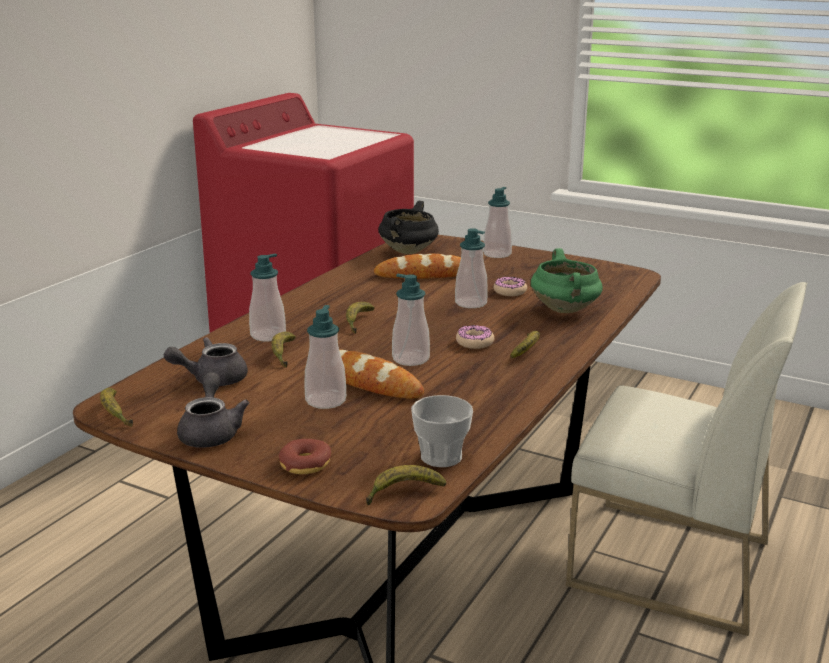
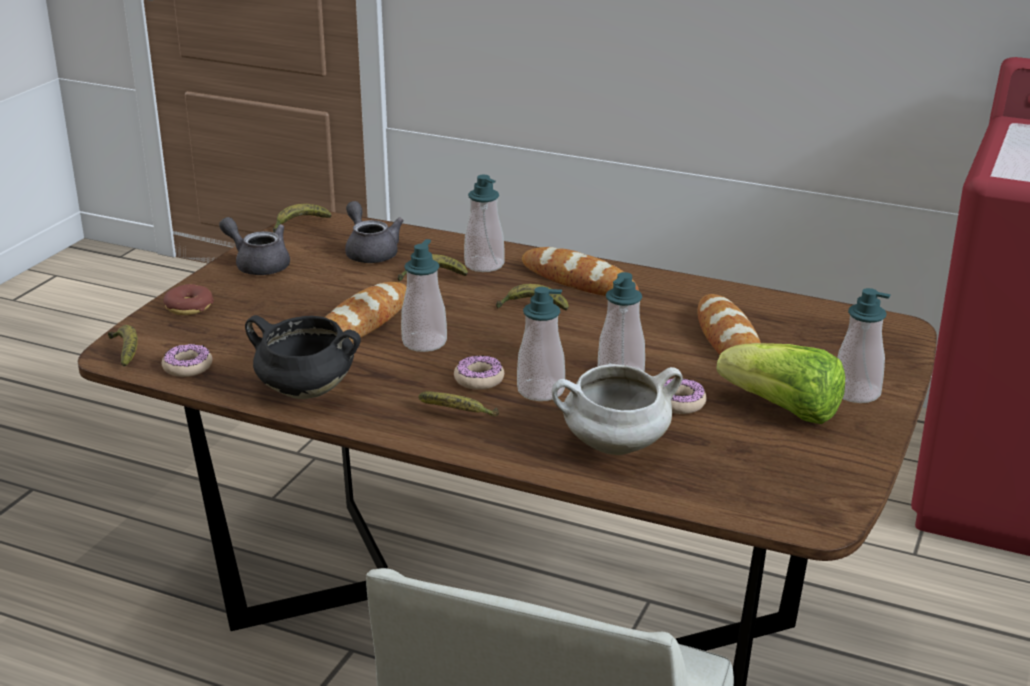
camera: 85 degrees right, 5 degrees up
(211, 432) = (258, 264): grey teapot -> grey teapot turned 135 degrees counterclockwise
(315, 306) = (578, 281): none -> bread
(325, 400) = (318, 306): soap dispenser -> soap dispenser (540, 391)
(408, 252) = (826, 324): black cooking pot -> black cooking pot (304, 392)
(441, 457) = (187, 367): cup -> donut
(518, 270) = (783, 410): none -> lettuce
(566, 310) = (614, 446): green cooking pot -> white cooking pot

